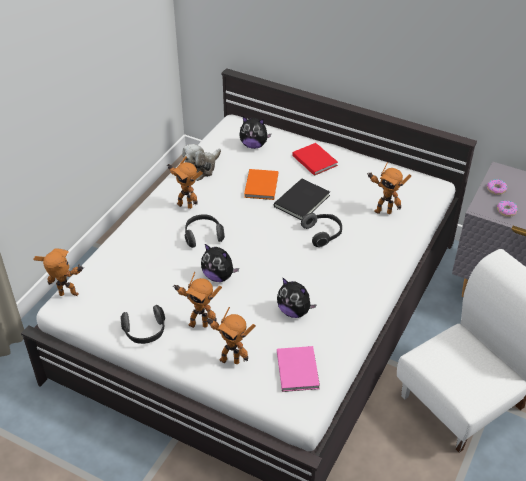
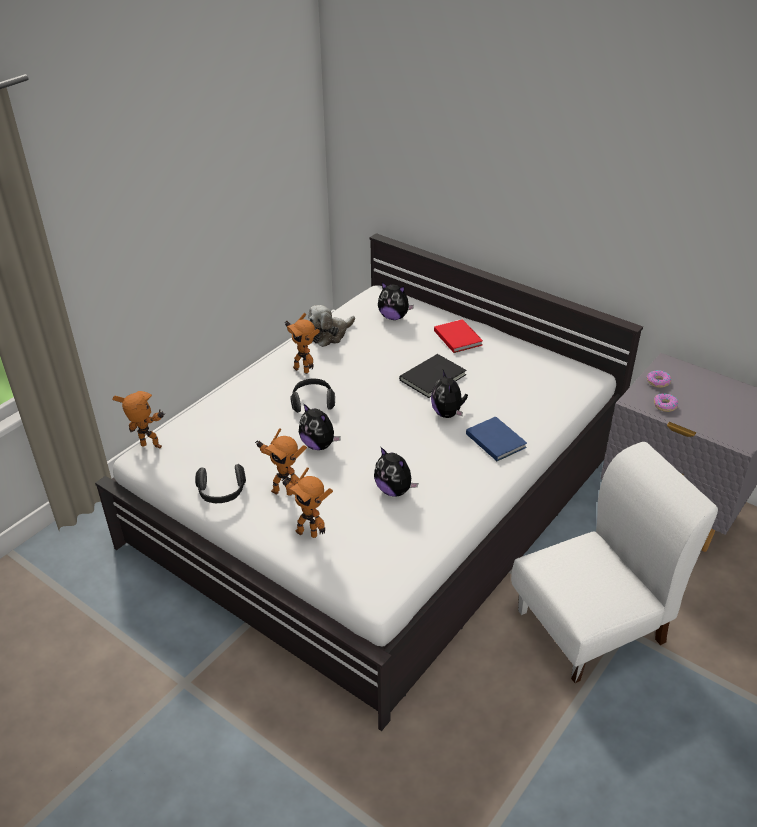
camera: 10 degrees right, 5 degrees down
(260, 186) = (390, 359): orange book -> none
(298, 369) = (382, 551): pink book -> none
(323, 234) = (448, 413): headphones -> plush toy
(368, 254) = (495, 439): none -> blue book
(383, 211) = (523, 396): toy robot -> none

